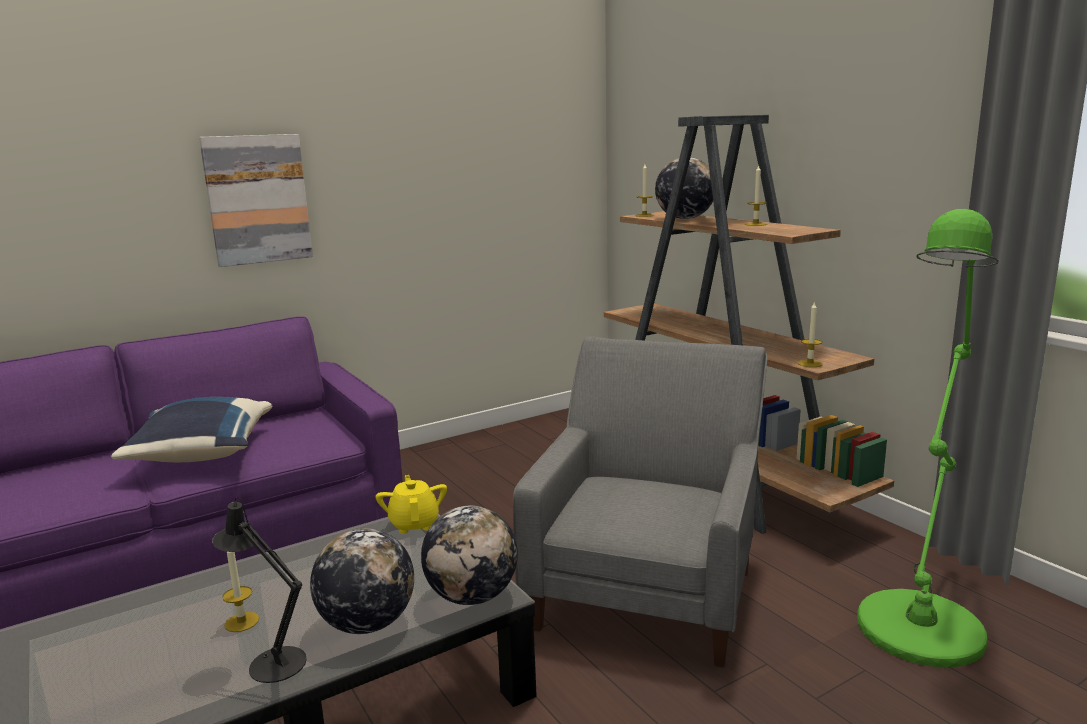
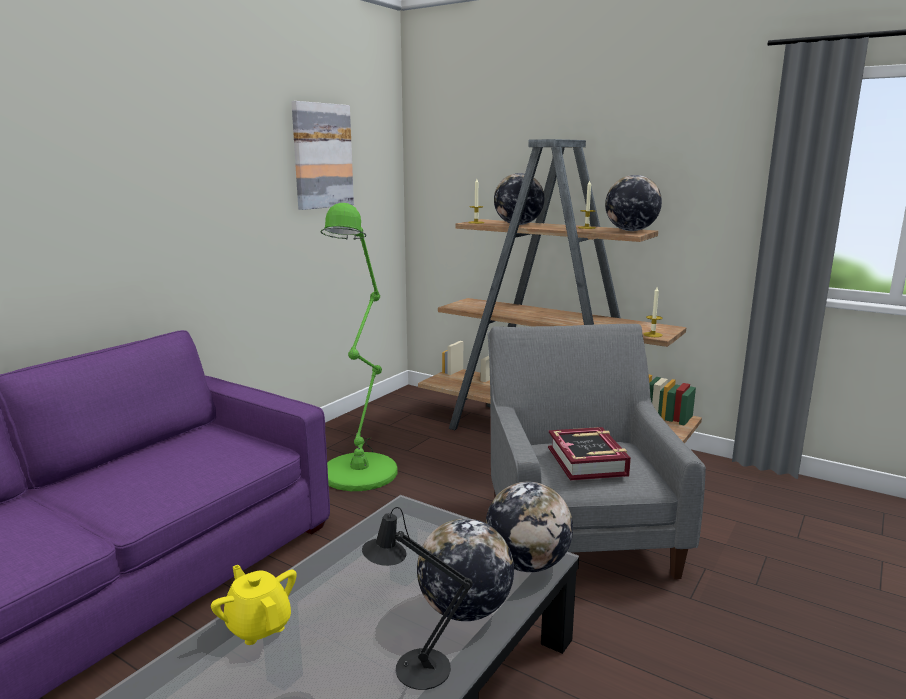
camera: 25 degrees left, 0 degrees up
(200, 454) = (133, 485): blue pillow -> none
(241, 622) = (341, 640): candle -> none
(257, 199) = (124, 209): picture -> picture (322, 156)
(414, 524) = (407, 513): yellow teapot -> yellow teapot (258, 626)
(629, 503) = (587, 461): none -> book
(800, 229) = (631, 231): none -> globe
(922, 619) = (768, 513): green floor lamp -> green floor lamp (362, 468)

